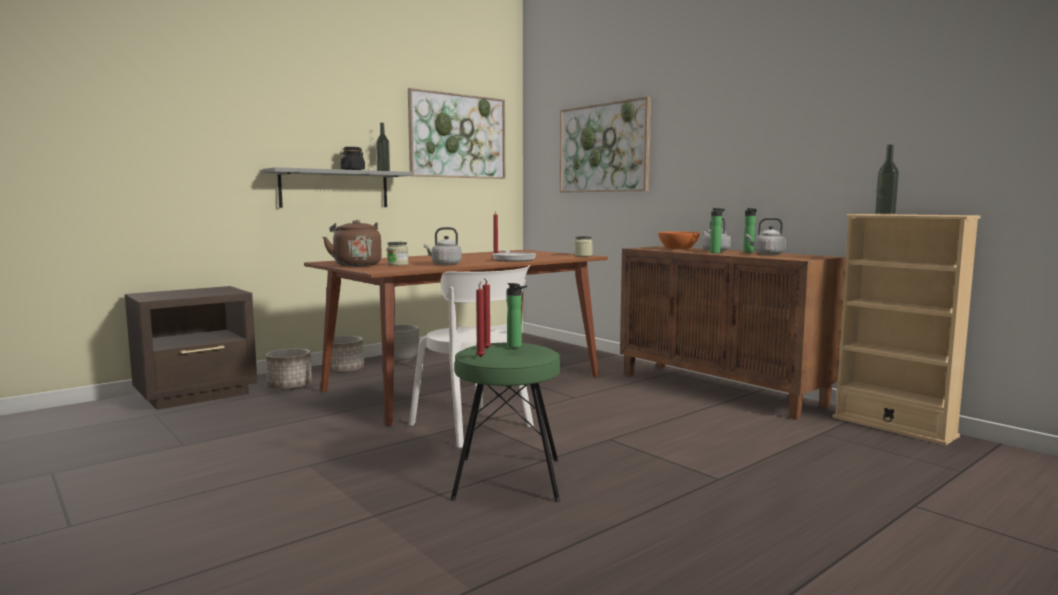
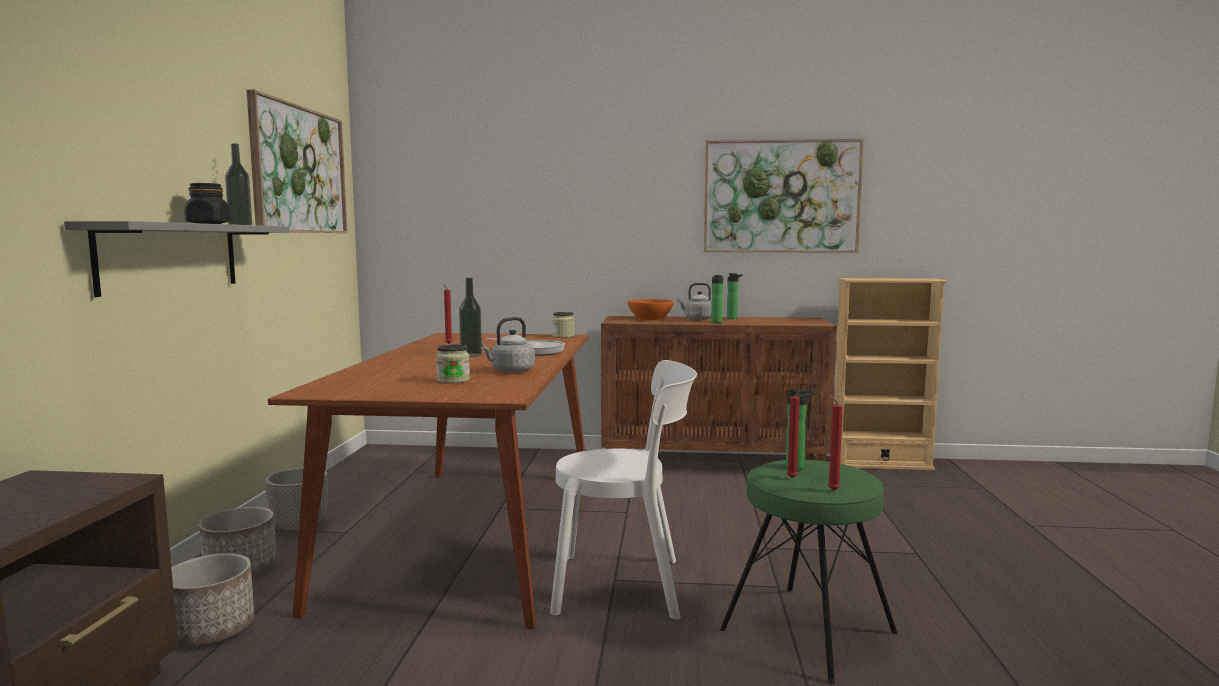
camera: 45 degrees left, 0 degrees up
(356, 265) = (399, 390): brown kettle -> none
(604, 148) = (509, 199): picture -> picture (781, 197)
(767, 254) = (762, 320): grey kettle -> none
(885, 214) = (870, 278): bottle -> bottle (471, 355)

